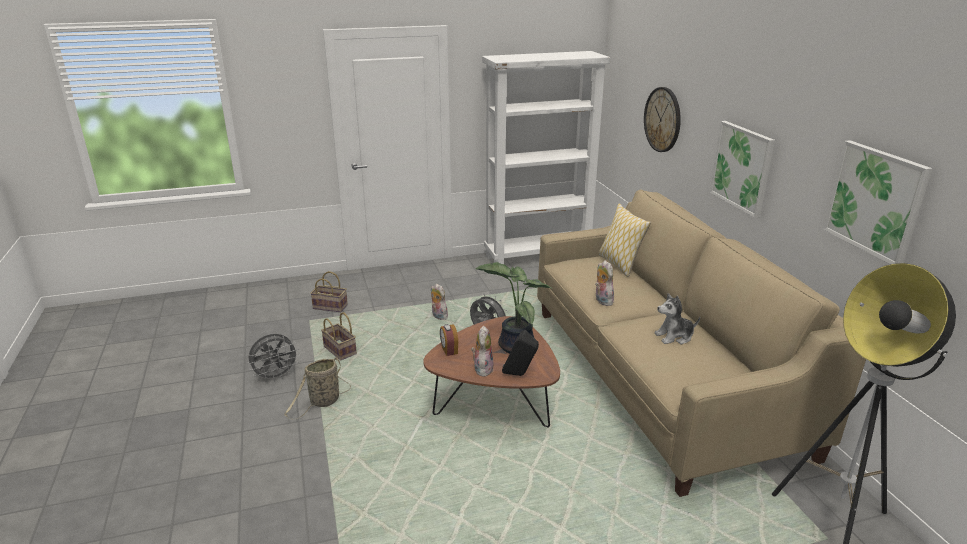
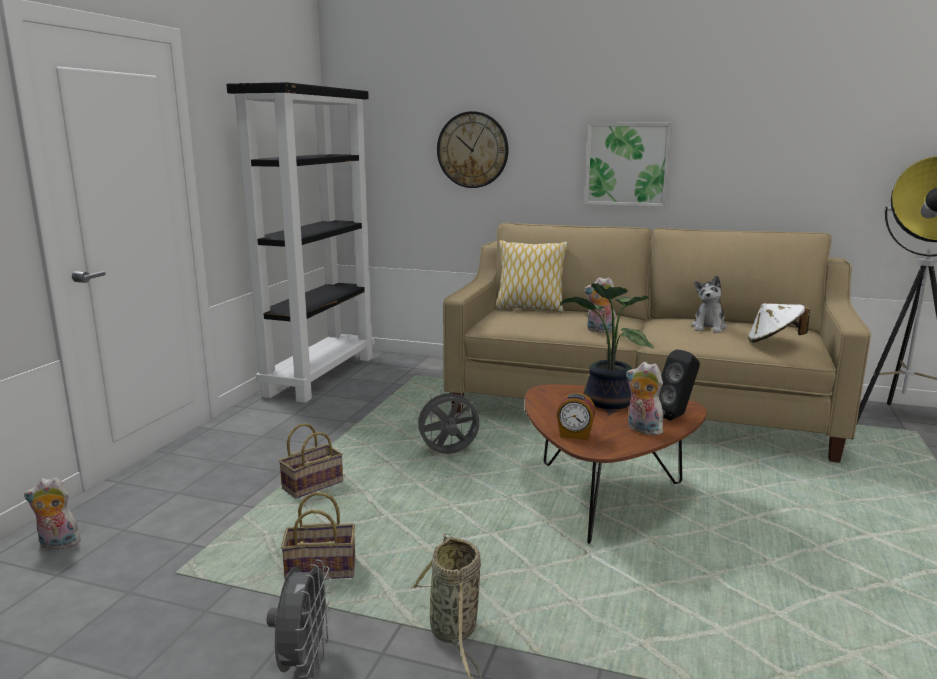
camera: 55 degrees left, 10 degrees down
(331, 306) = (170, 539): basket -> basket (313, 485)
(438, 316) = (353, 468): plush toy -> plush toy (57, 544)
(538, 256) = (320, 375): white bookcase -> black bookcase
(675, 370) = (774, 341): none -> white hat
(875, 201) = (814, 142): picture -> none

